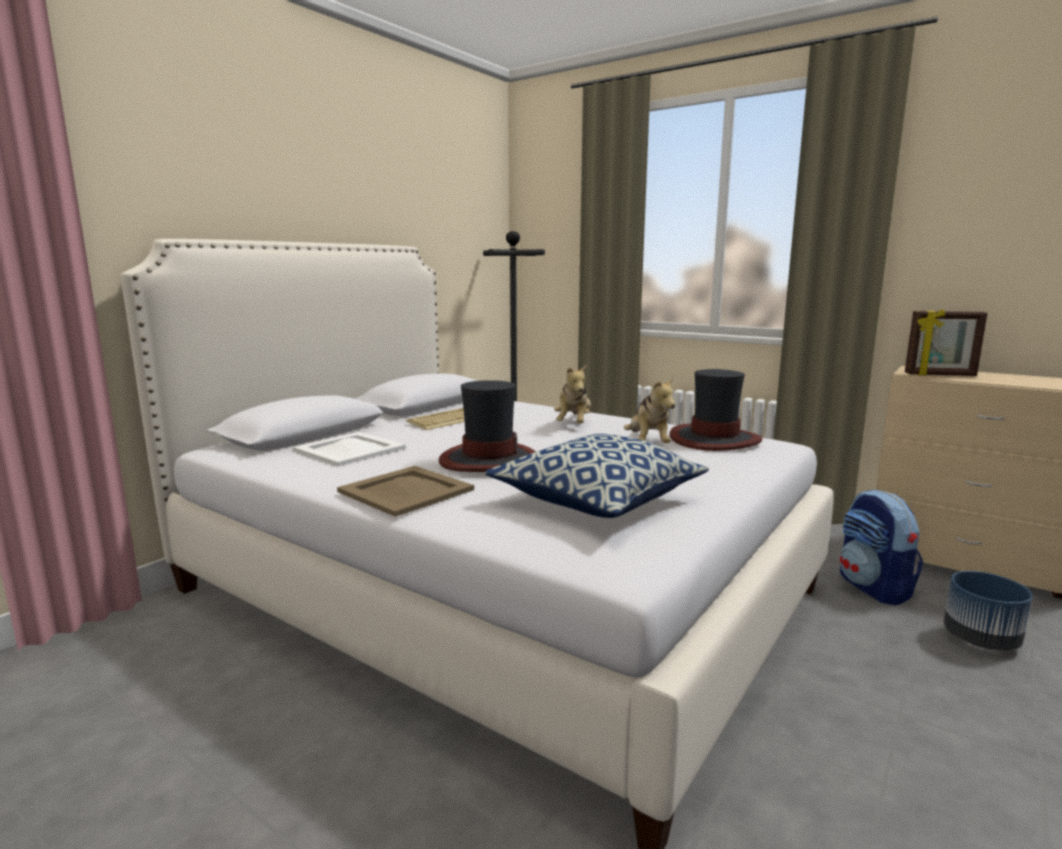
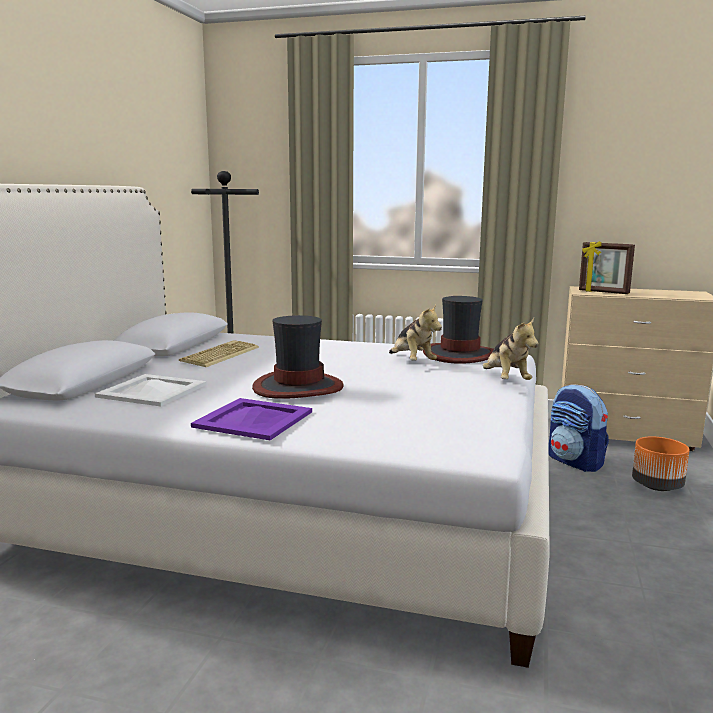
camera: 20 degrees left, 0 degrees up
(404, 491) = (252, 419): beige tray -> purple tray
(574, 424) = (334, 351): plush toy -> plush toy (505, 380)
(597, 499) = (420, 408): pillow -> none
(940, 375) = (603, 292): picture frame -> picture frame turned 45 degrees clockwise
(981, 640) = (657, 486): blue planter -> orange planter

